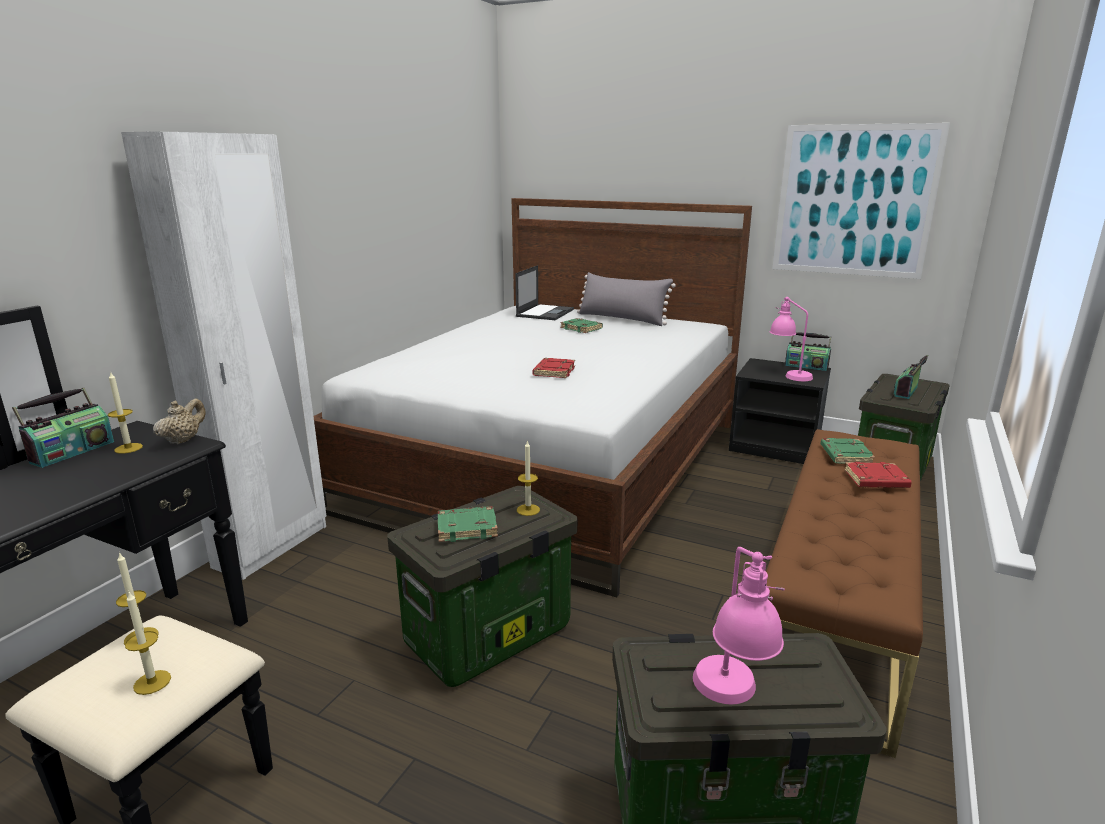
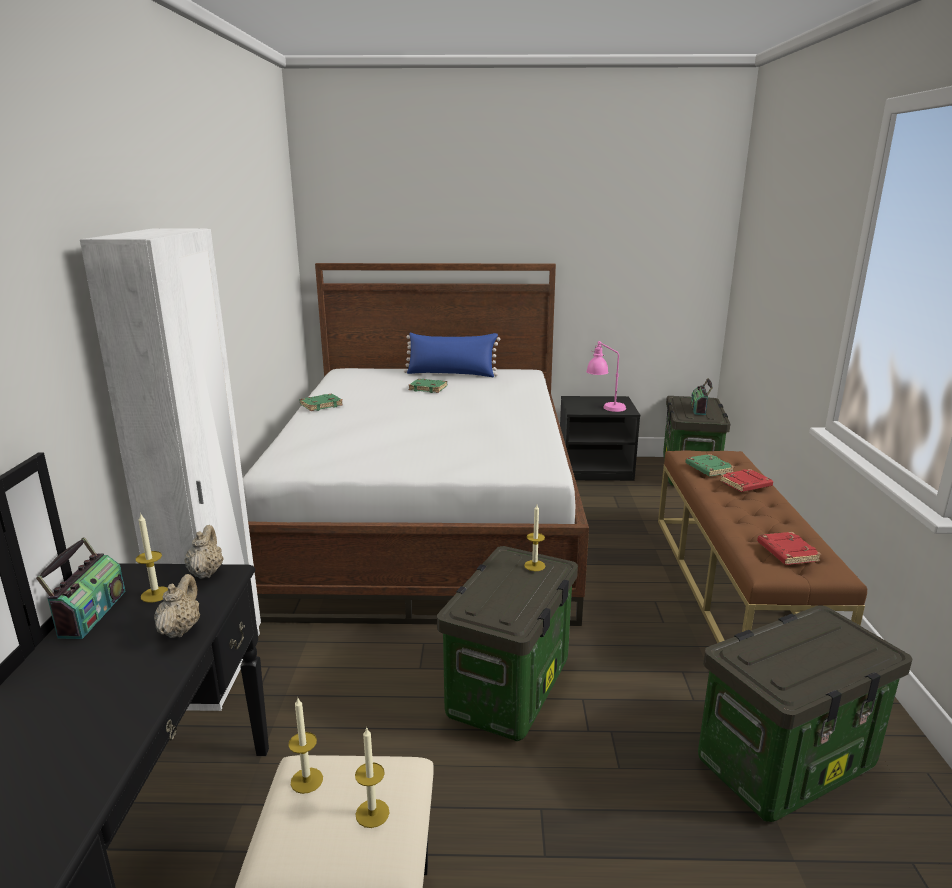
camera: 25 degrees left, 0 degrees up
(106, 477) = (180, 629): none -> beige teapot
(467, 528) = (503, 593): green book -> green book (321, 405)
(545, 312) = (373, 376): laptop -> none
(553, 371) = (459, 435): red book -> red book (786, 552)
(622, 319) = (451, 374): grey pillow -> blue pillow
(731, 702) = (820, 668): pink table lamp -> none
(806, 366) = (610, 397): radio -> none
(854, 201) = (636, 257): picture -> none

